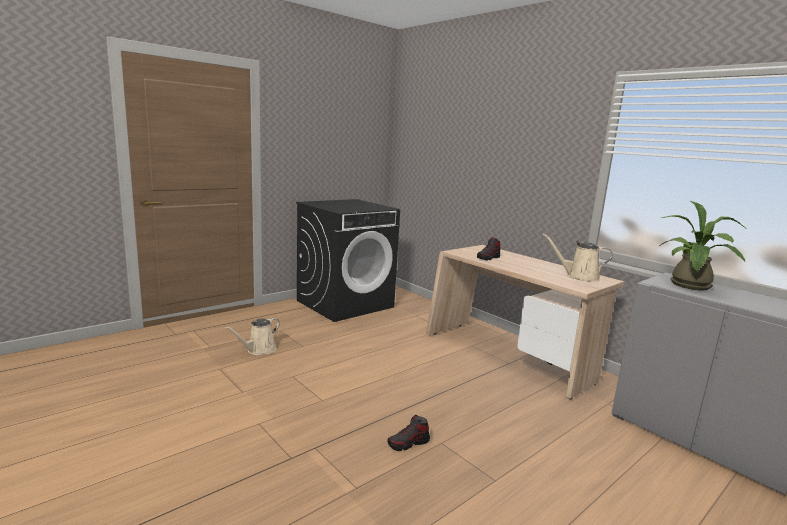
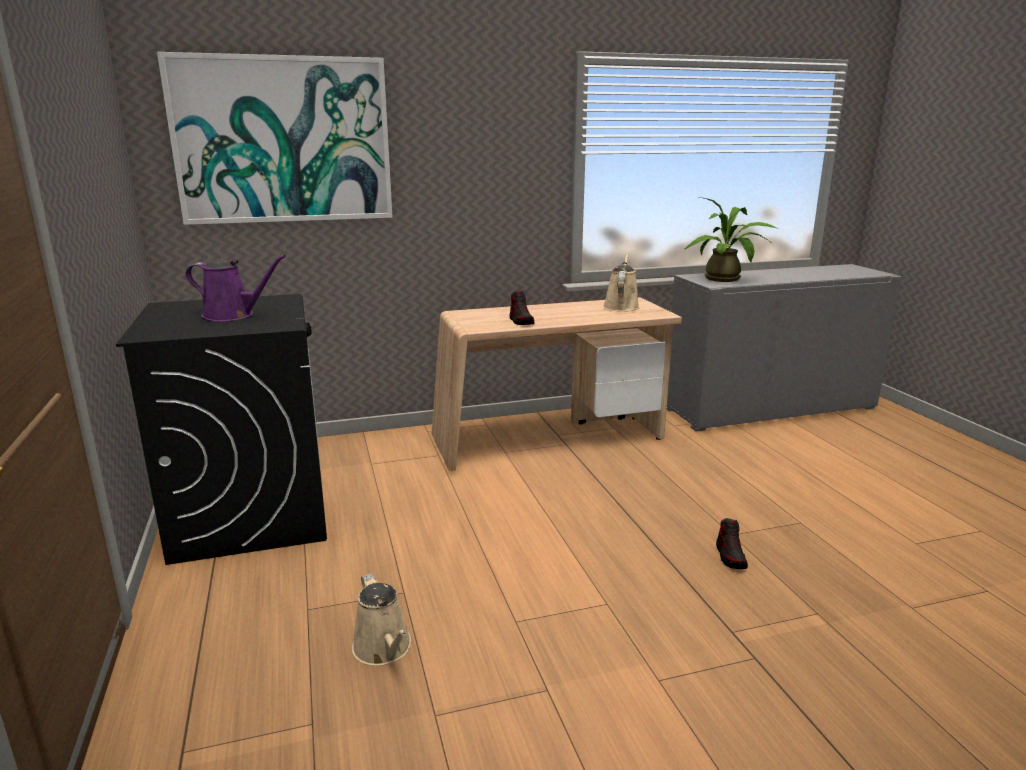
camera: 65 degrees left, 5 degrees up
(348, 206) = (233, 315): none -> purple watering can
(441, 133) = (283, 140): none -> picture
(579, 277) = (621, 306): beige watering can -> beige watering can turned 150 degrees clockwise

